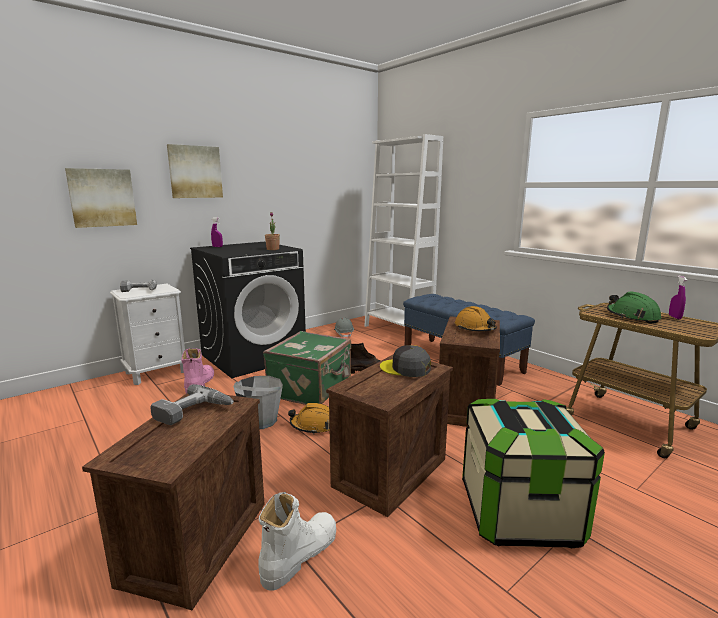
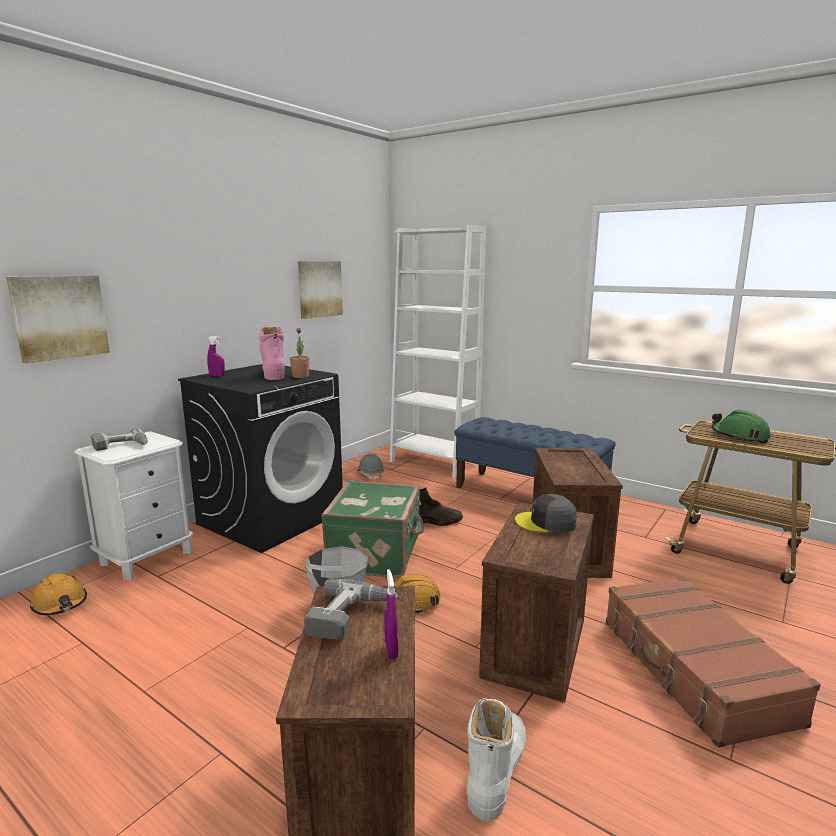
camera: 15 degrees left, 0 degrees up
(195, 172) = (181, 274): picture -> picture (319, 289)
(199, 384) = (221, 566): pink boot -> pink boot (274, 374)
(475, 328) = (576, 462): orange hard hat -> orange hard hat (60, 604)
(519, 514) = (693, 670): storage box -> brown suitcase
(674, 317) = (778, 433): purple spray bottle -> purple spray bottle (391, 650)

